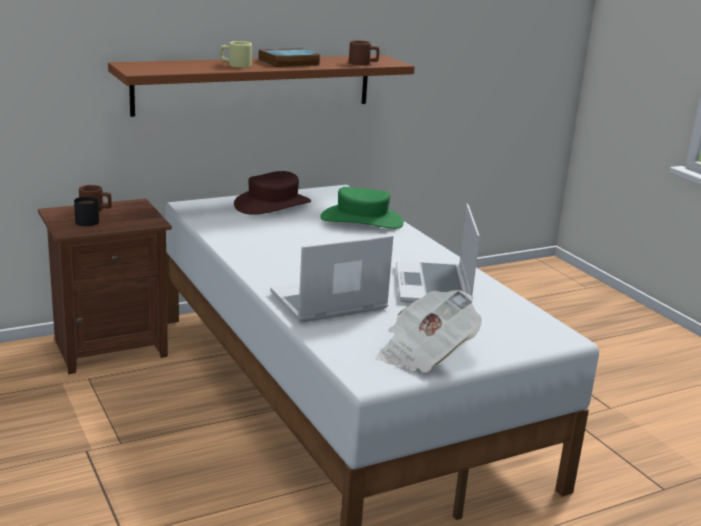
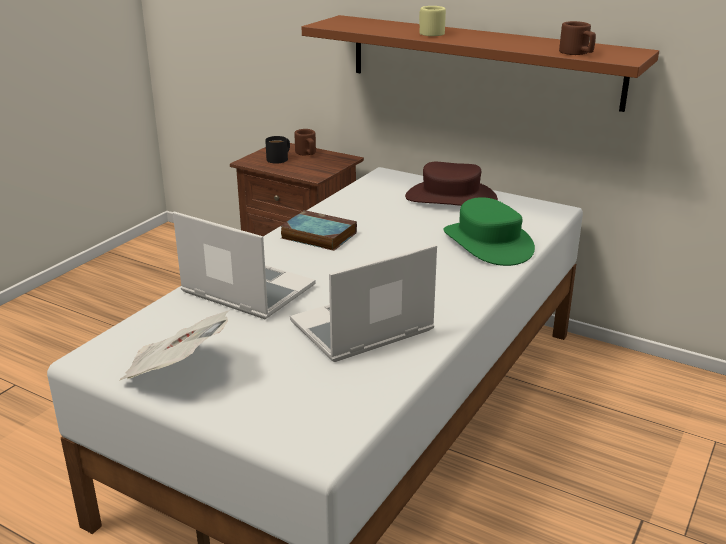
camera: 60 degrees right, 5 degrees up
(288, 63) = (493, 39): book -> book (317, 235)

